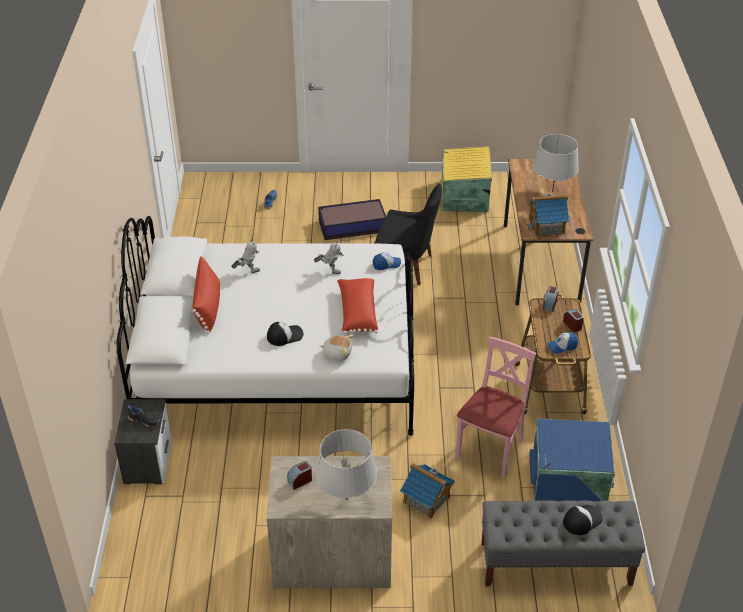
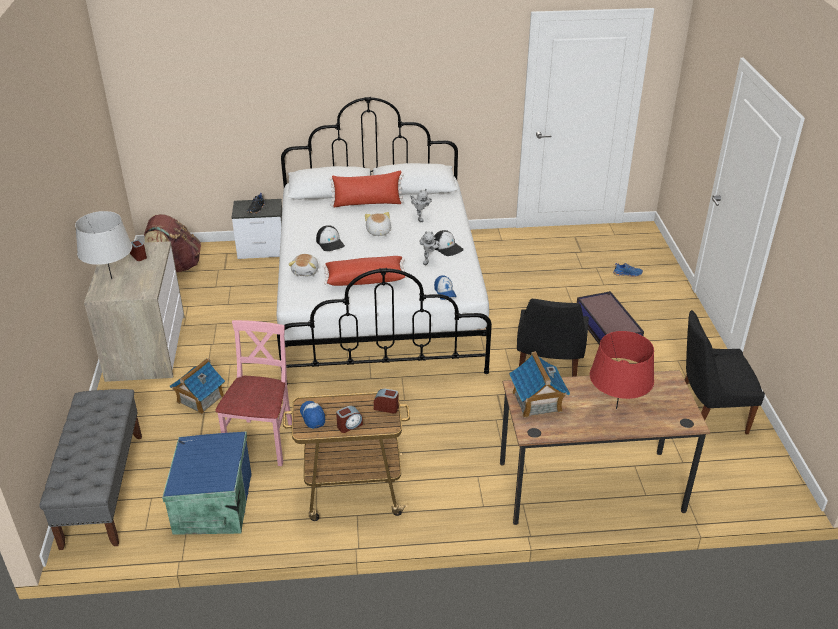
camera: 85 degrees right, 5 degrees down
(161, 545) = (176, 266): none -> brown backpack
(270, 301) = (378, 232): none -> plush toy
(463, 196) = (708, 414): yellow storage box -> black chair
(491, 449) = (262, 442): pink chair -> pink chair turned 105 degrees counterclockwise
(552, 192) = (616, 409): grey table lamp -> red table lamp
(582, 520) = (86, 453): cap -> cap (447, 247)

